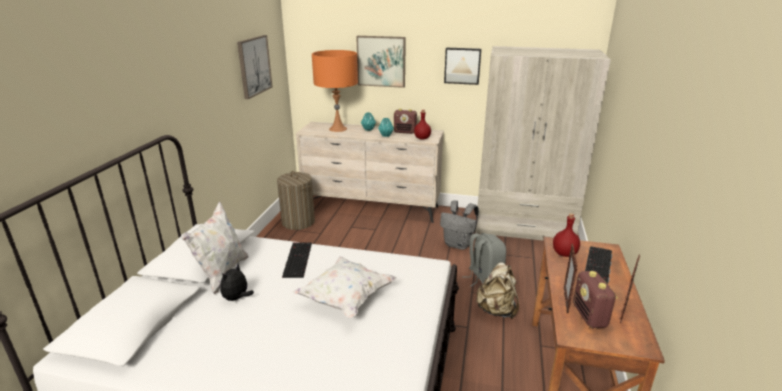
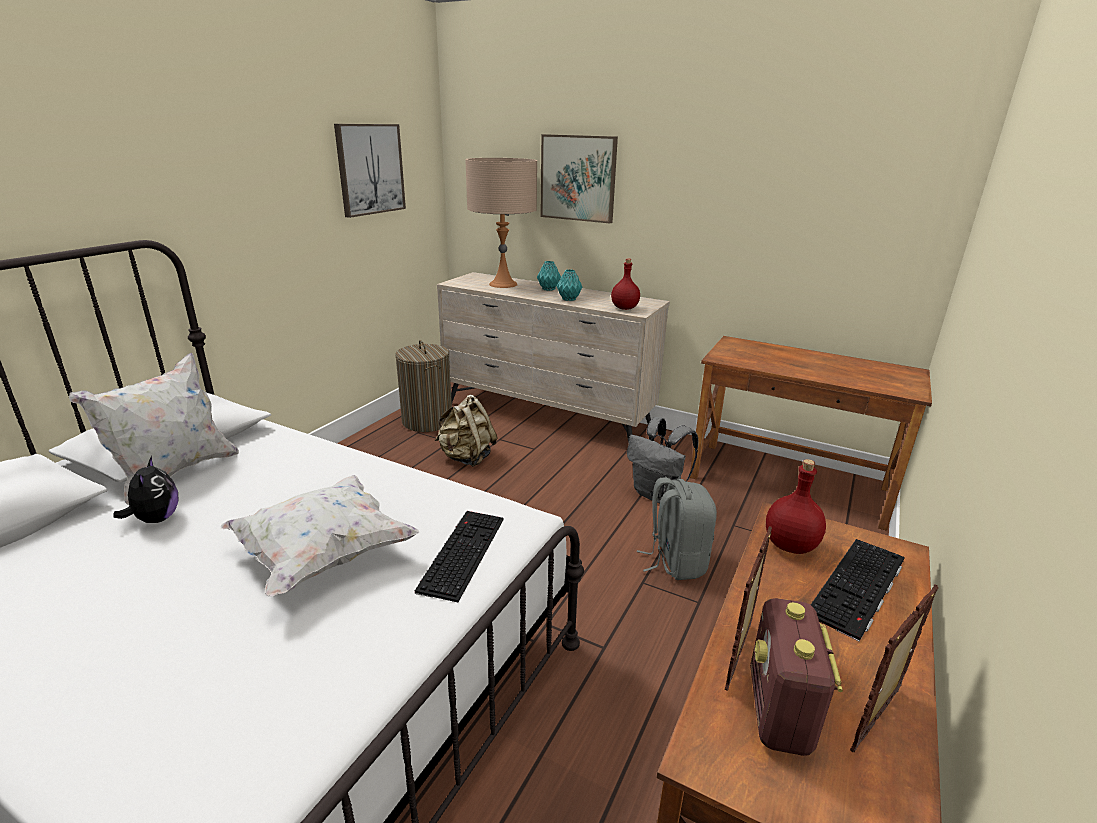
camera: 15 degrees right, 0 degrees up
(237, 298) = (156, 519): plush toy -> plush toy turned 120 degrees clockwise
(297, 259) = (305, 470): keyboard -> keyboard (461, 552)
(338, 129) = (503, 284): orange table lamp -> beige table lamp
(405, 132) = (604, 297): radio -> none
(462, 65) = (708, 188): picture -> none
(496, 310) = (673, 626): beige backpack -> beige backpack (467, 457)
(523, 227) = (788, 483): beige wardrobe -> brown desk

